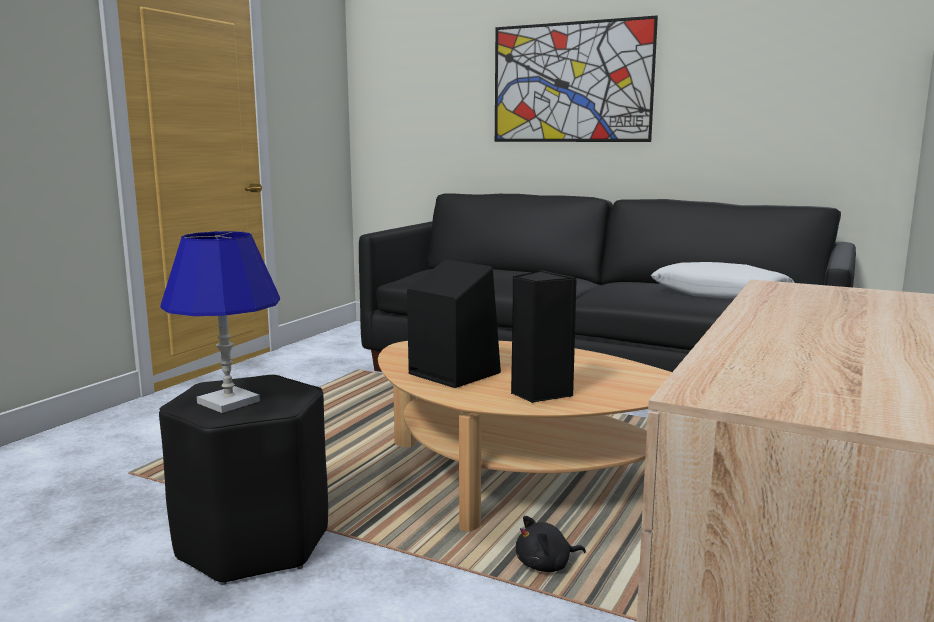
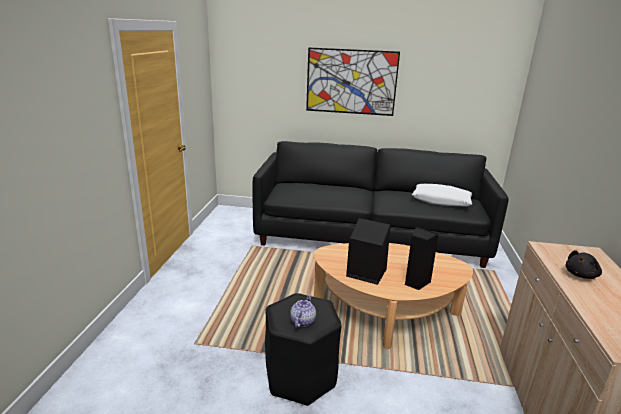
camera: 20 degrees left, 10 degrees up
(229, 402) = (302, 321): blue table lamp -> teapot
(546, 565) = (432, 361): black plush toy -> black plush toy (581, 275)

